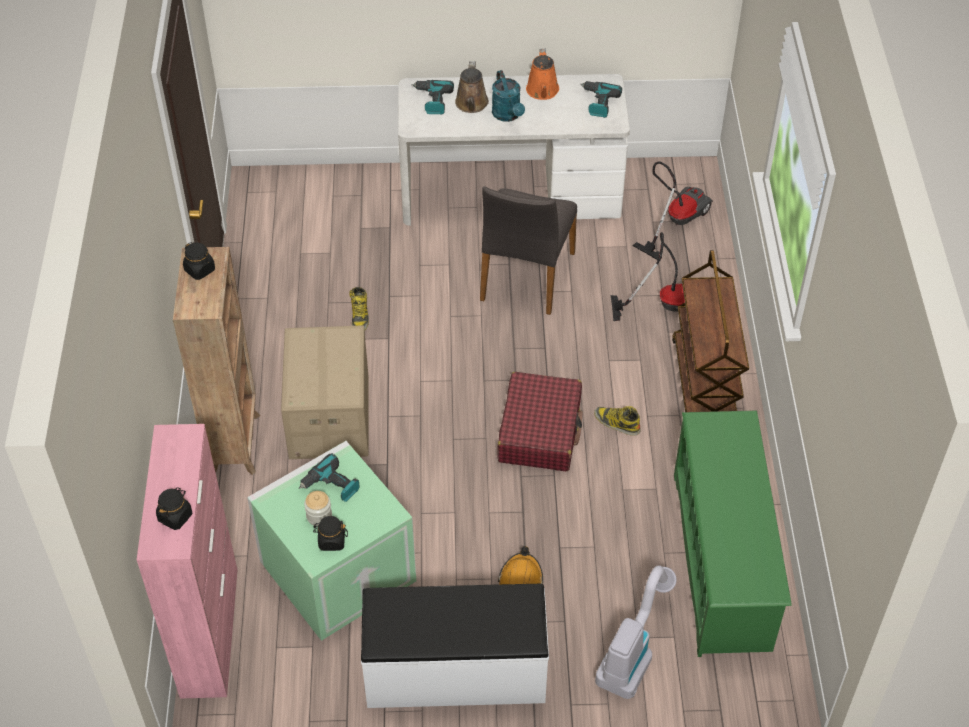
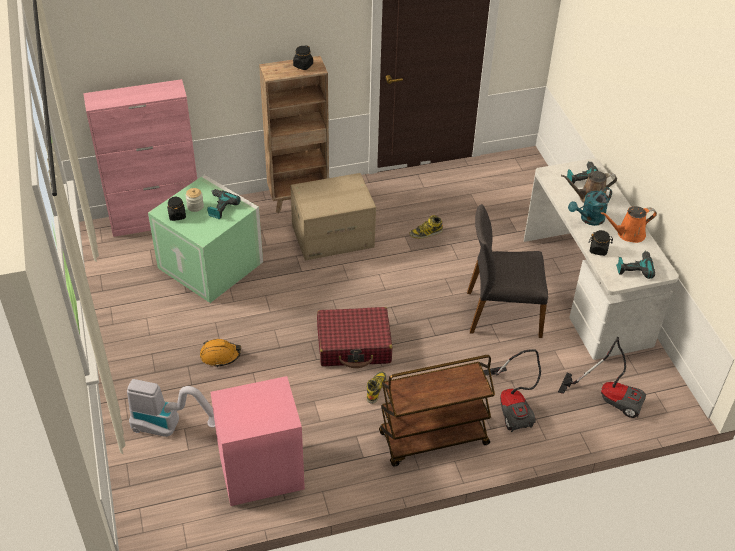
camera: 75 degrees right, 5 degrees down
(175, 517) = (115, 100): black jar -> black jar (598, 250)
(455, 671) = (143, 334): white bench -> none
(722, 561) = (261, 471): green shoe rack -> pink nightstand

